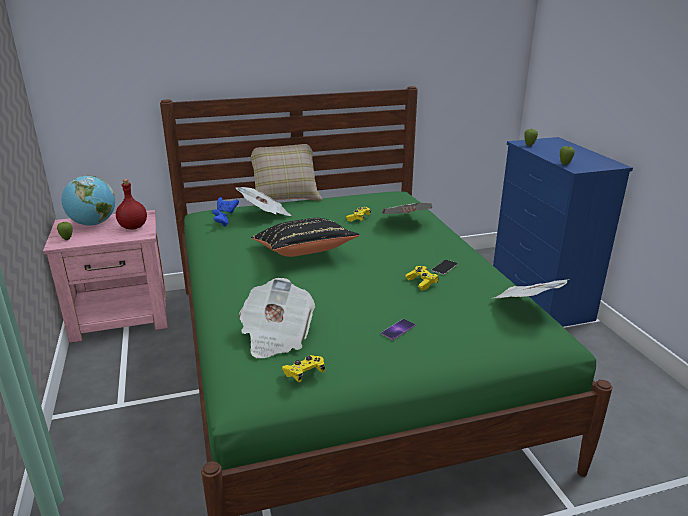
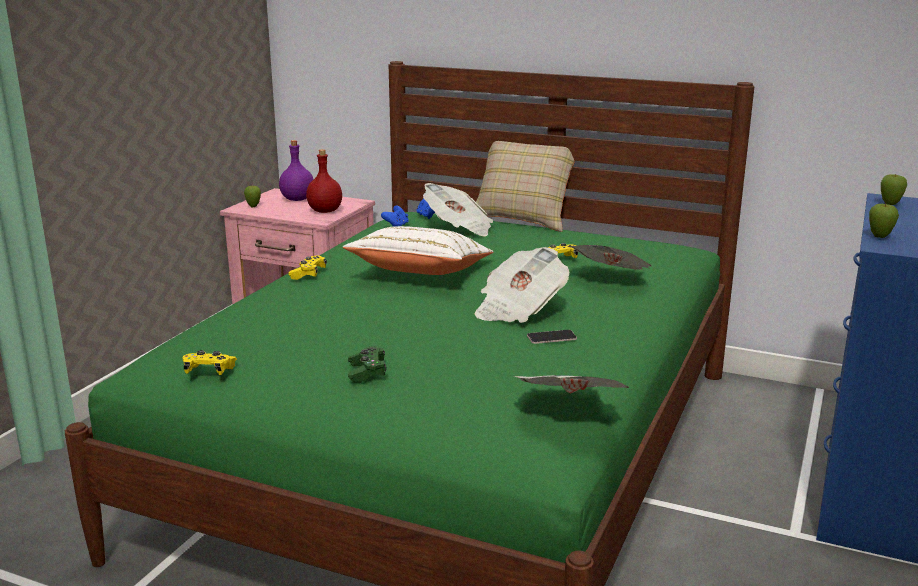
camera: 40 degrees right, 5 degrees down
(93, 224) = (297, 199): globe -> purple bottle
(276, 336) = (246, 334): newspaper -> newspaper (518, 309)
(304, 253) = (421, 274): black pillow -> white pillow
(398, 329) = (367, 372): phone -> green game controller
(421, 282) = (488, 342): yellow game controller -> yellow game controller (308, 274)

